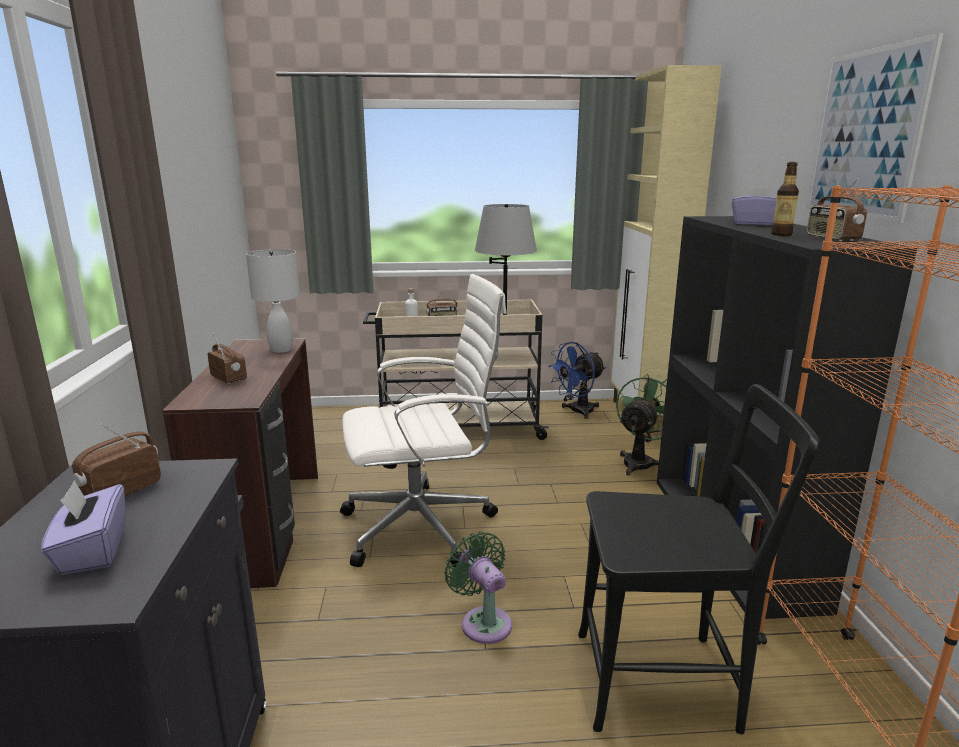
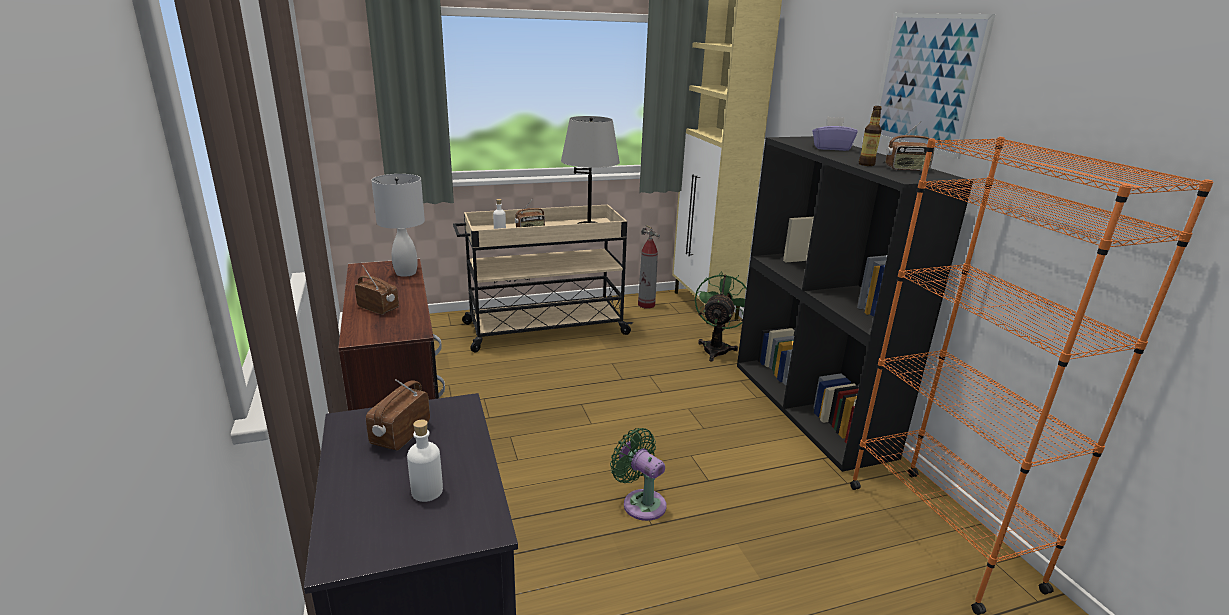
camera: 15 degrees left, 5 degrees up
(92, 551) = (427, 491): purple tissue box -> white bottle
(423, 527) = (553, 427): white office chair -> none
(576, 412) = (646, 305): blue fan -> fire extinguisher
(665, 681) = (797, 527): black chair -> none
(832, 238) = (906, 169): radio -> radio turned 60 degrees counterclockwise

